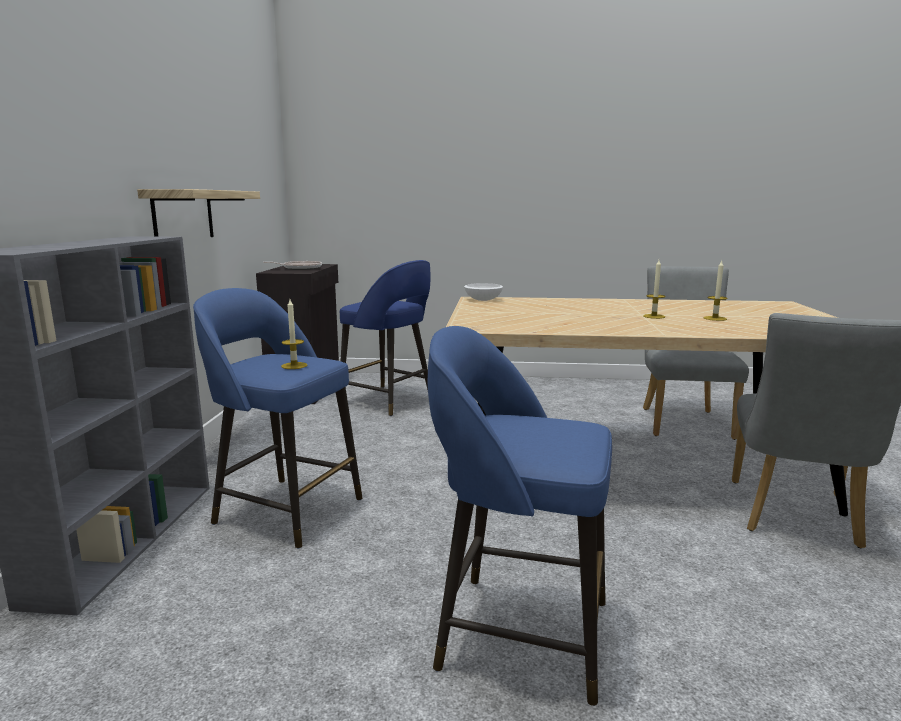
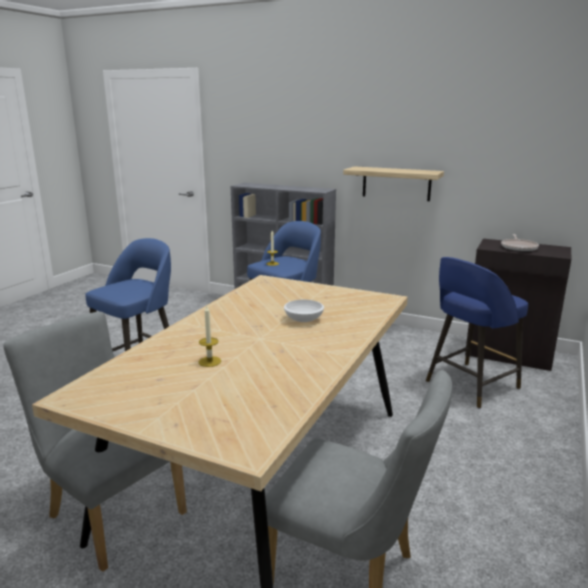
camera: 110 degrees right, 5 degrees up
(483, 299) = (380, 300): white bowl -> white bowl (304, 320)
(654, 316) = (245, 340): candle -> none

